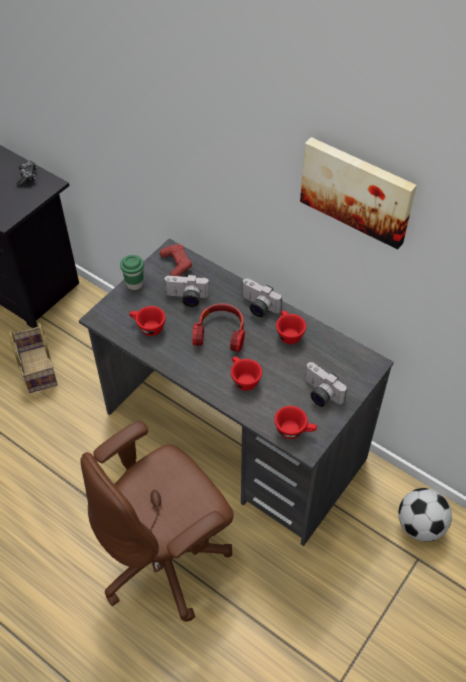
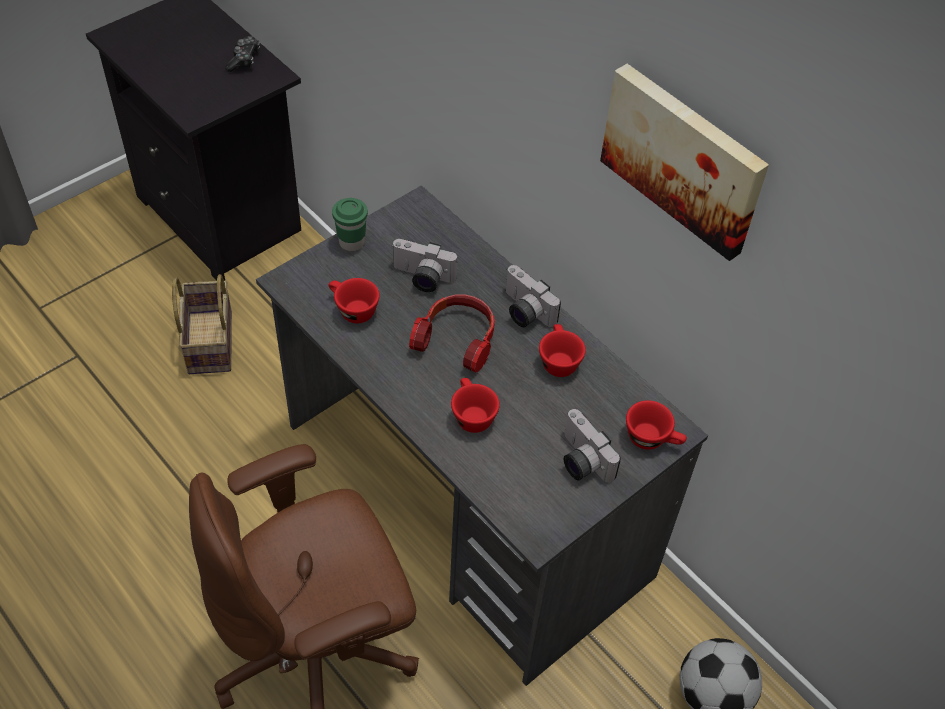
camera: 10 degrees right, 0 degrees up
(176, 264) = (421, 225): red game controller -> none
(294, 430) = (526, 507): red cup -> red cup (652, 439)

